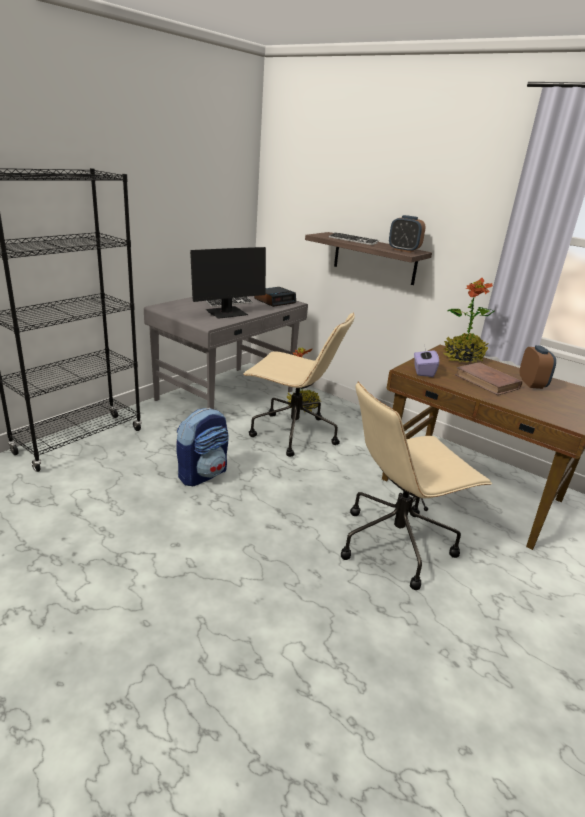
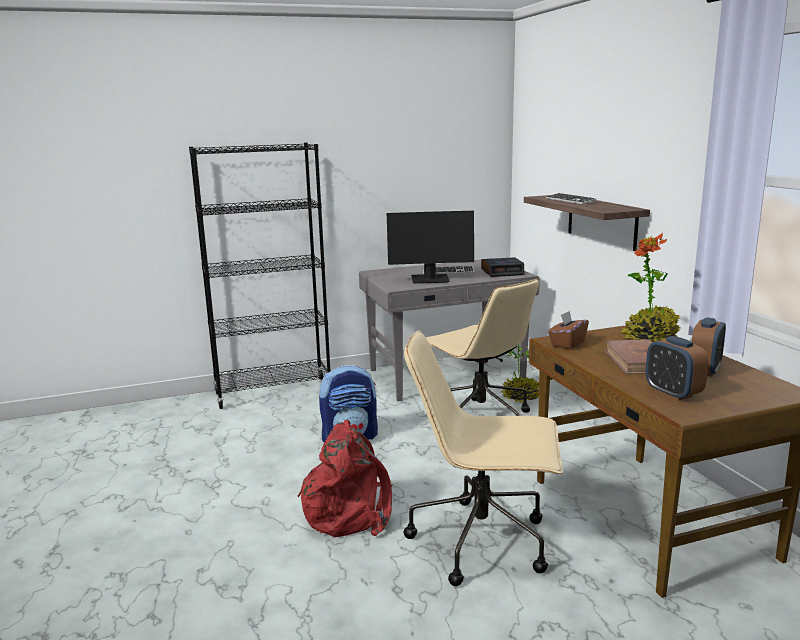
camera: 35 degrees right, 10 degrees down
(275, 549) = (350, 511): none -> red backpack
(404, 250) = (611, 208): alarm clock -> alarm clock (673, 393)
(423, 371) = (567, 343): purple tissue box -> brown tissue box

